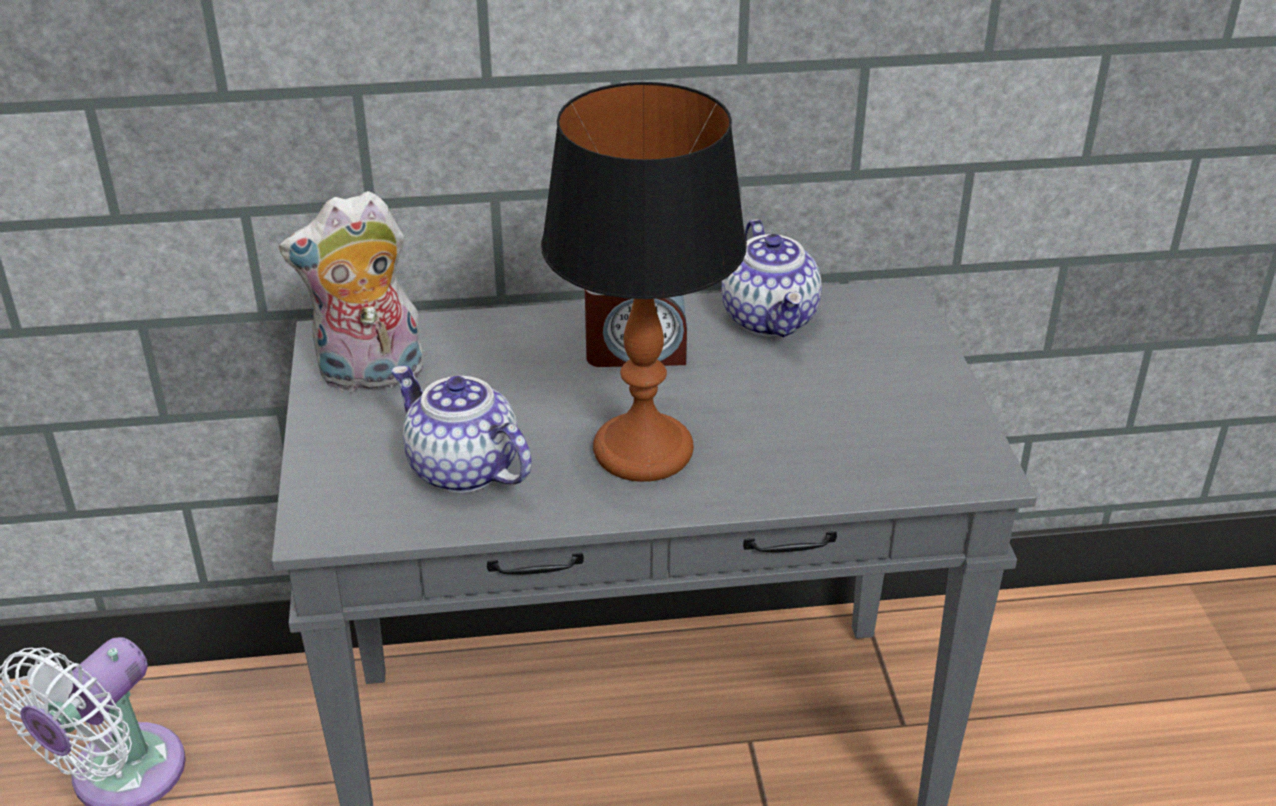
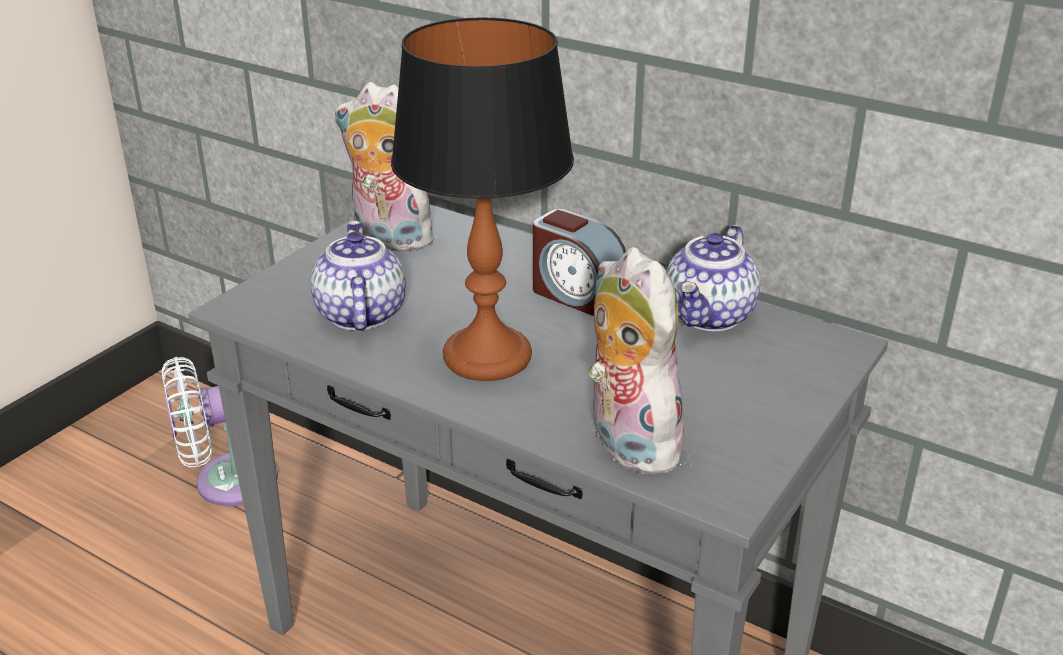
camera: 40 degrees right, 5 degrees down
(859, 468) = (626, 443): none -> plush toy

